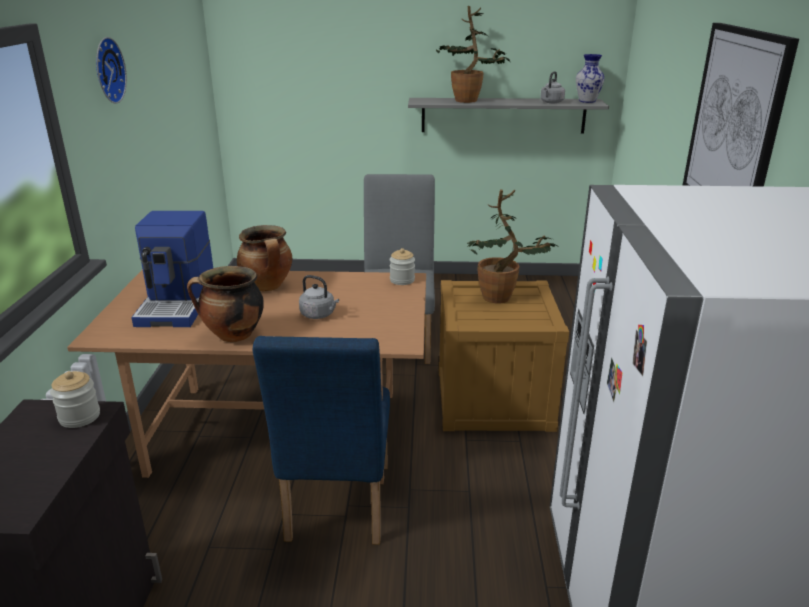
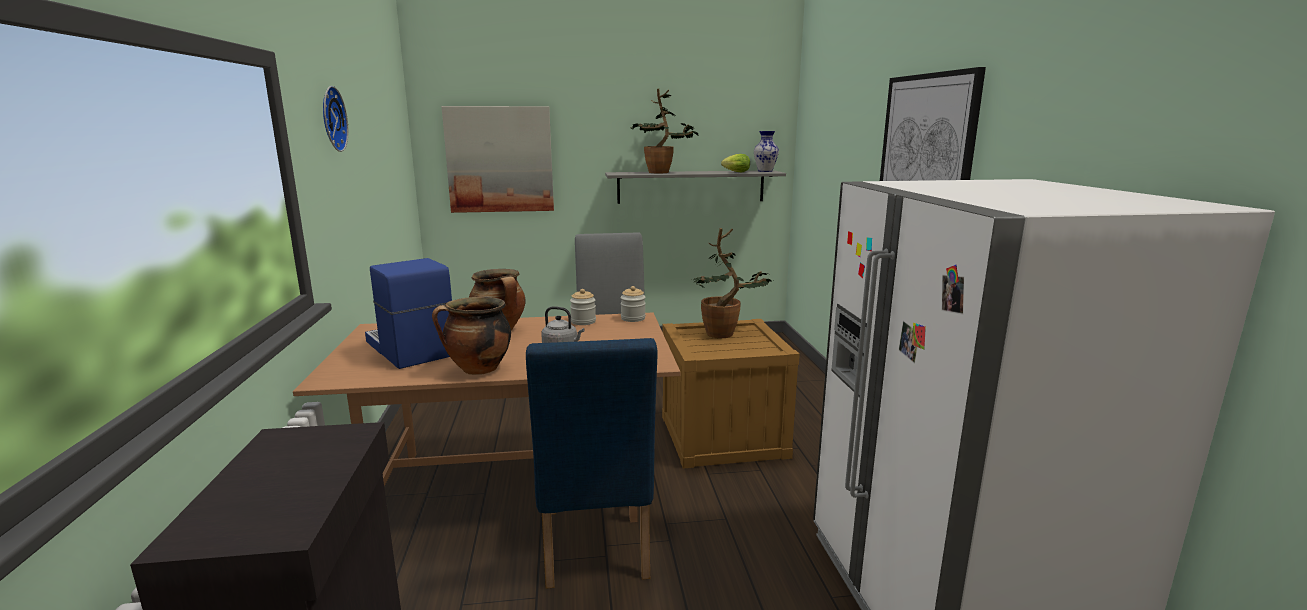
camera: 10 degrees left, 10 degrees down
(79, 417) = (337, 438): jar -> jar (583, 321)
(178, 304) = (409, 349): coffee machine -> coffee machine turned 150 degrees clockwise
(299, 82) = (500, 159): none -> picture
(551, 102) = (735, 172): grey kettle -> lettuce

